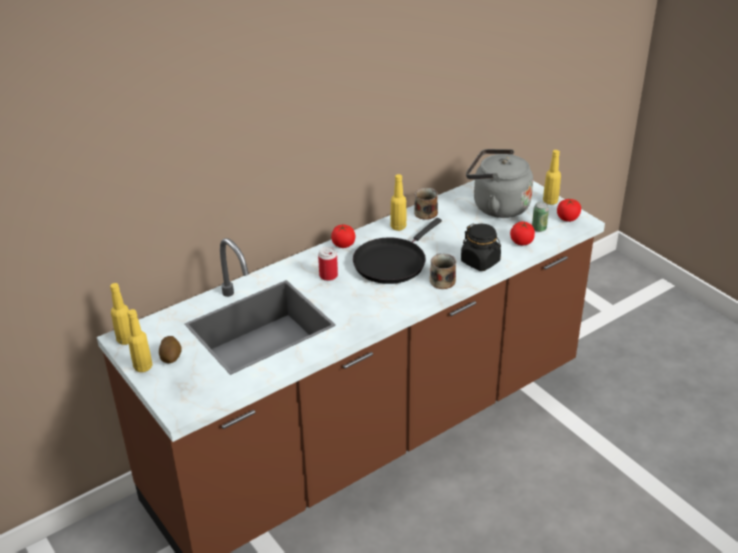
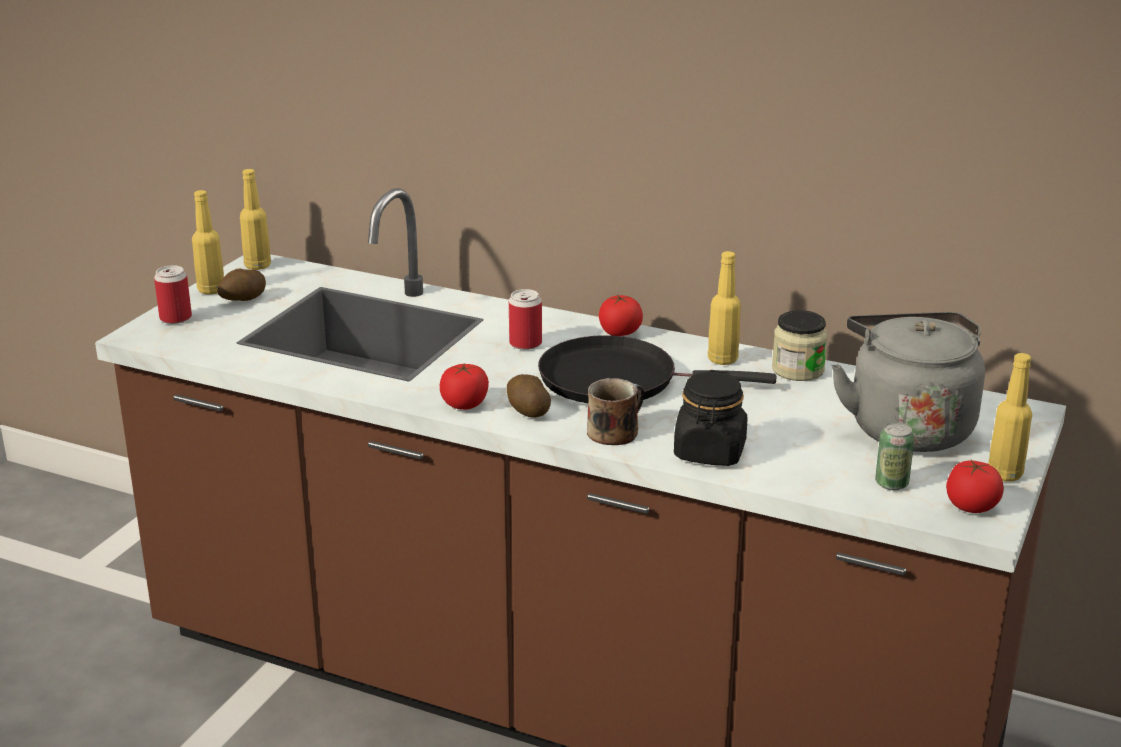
camera: 60 degrees right, 10 degrees down
(170, 391) = (175, 318): none -> can
(401, 298) = (527, 411): none -> potato
(425, 212) = (798, 370): mug -> jar
(521, 242) = (823, 476): tomato -> tomato (464, 404)

